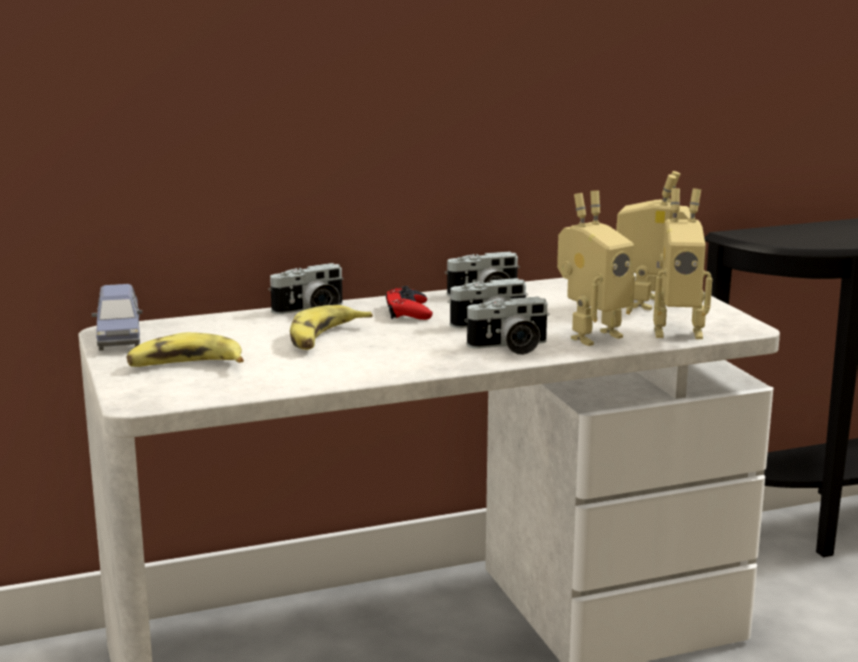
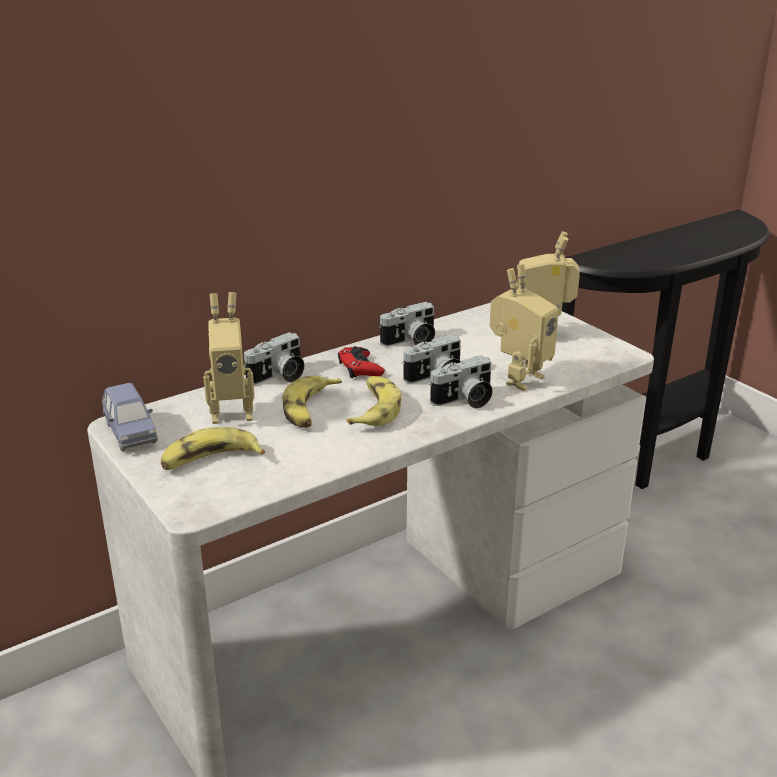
camera: 15 degrees left, 10 degrees up
(398, 345) = (374, 409): none -> banana
(677, 331) = (580, 365): toy robot -> toy robot (231, 412)

